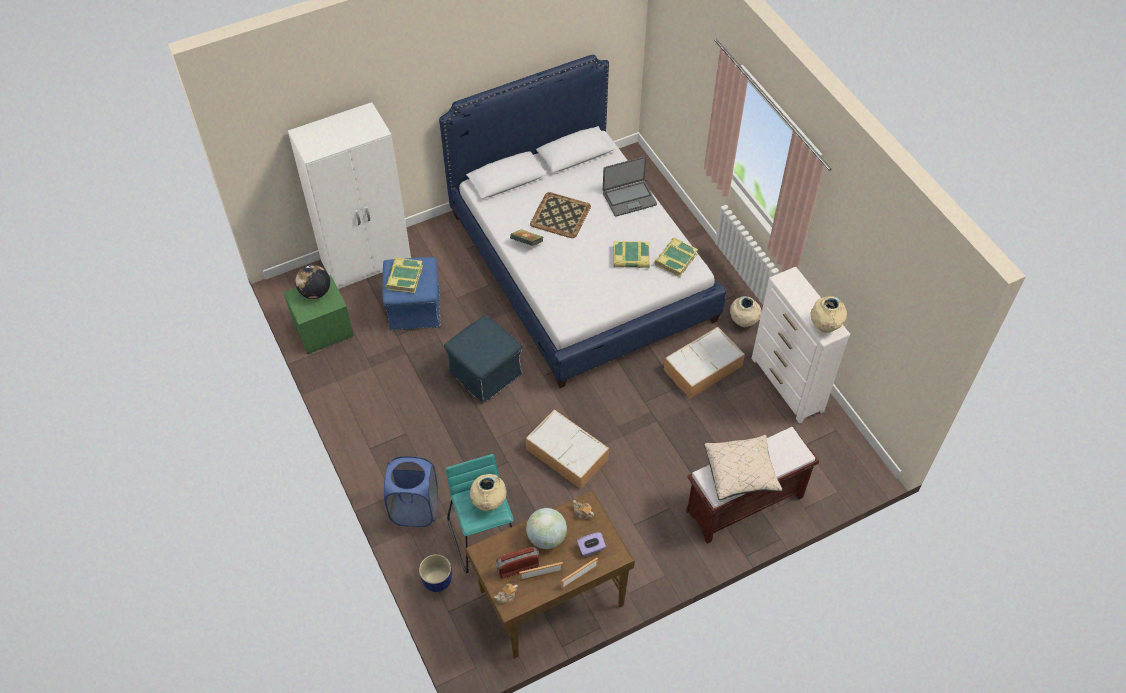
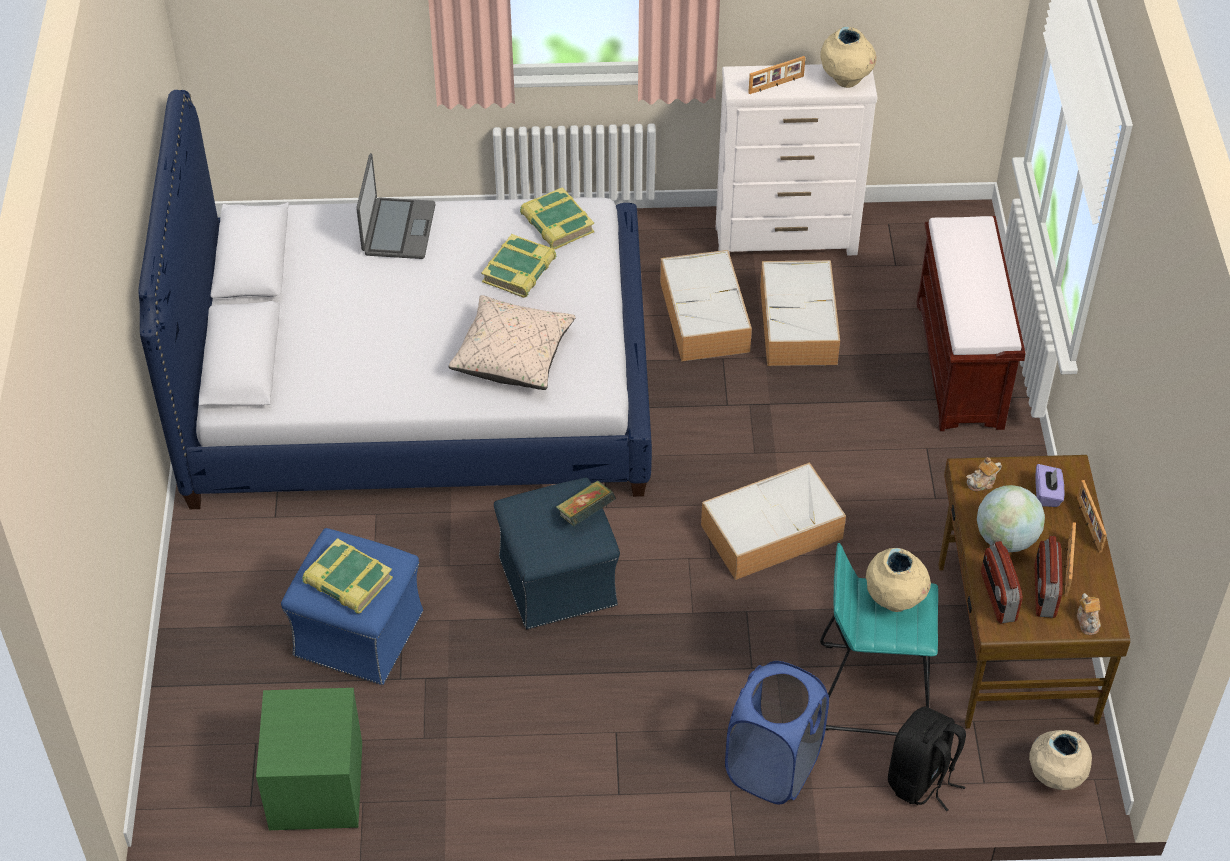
camera: 65 degrees left, 5 degrees down
(315, 292) = (290, 725): globe -> none
(367, 262) = (203, 670): white wardrobe -> none
(436, 580) = (921, 780): blue planter -> black backpack
(502, 546) = (997, 597): none -> radio
(527, 243) = (403, 383): book -> book (585, 514)
(561, 215) = (374, 320): tray -> none
(724, 414) = (798, 325): none -> storage box
(741, 473) = (981, 298): beige pillow -> beige pillow (513, 356)
(743, 322) = (649, 240): beige vase -> beige vase (1055, 777)
(797, 295) = (776, 85): none -> picture frame

